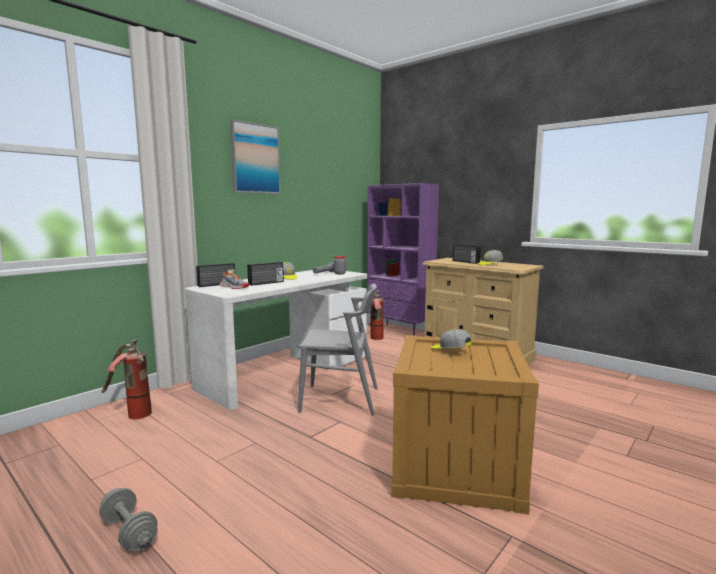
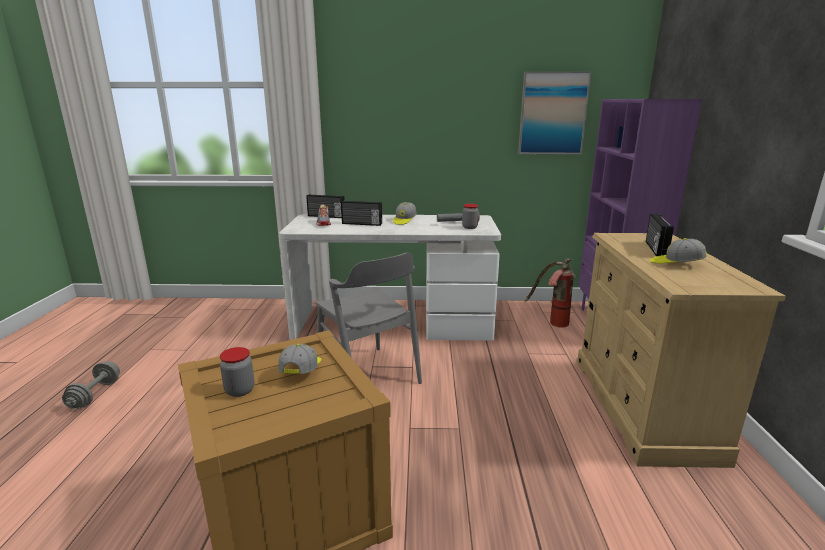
camera: 50 degrees right, 10 degrees up
(131, 414) = (243, 313): fire extinguisher -> none
(255, 159) = (408, 73): picture -> picture (552, 113)
(455, 366) = (240, 390): none -> jar

